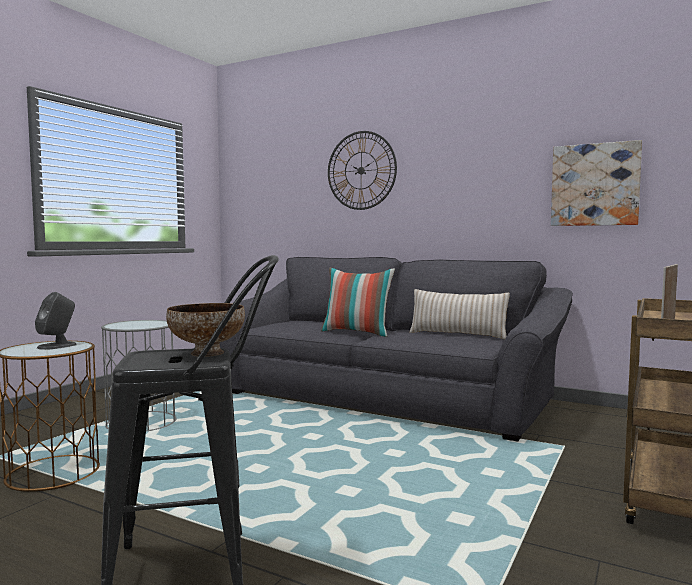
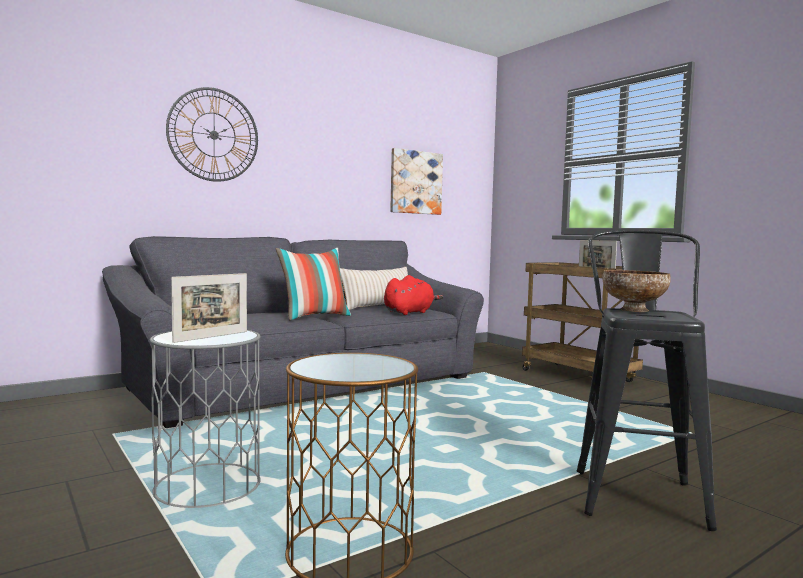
camera: 65 degrees left, 0 degrees up
(57, 346) = (345, 362): grey speaker -> none
(133, 325) = (211, 336): none -> picture frame
(446, 344) = (410, 312): none -> red plush toy

